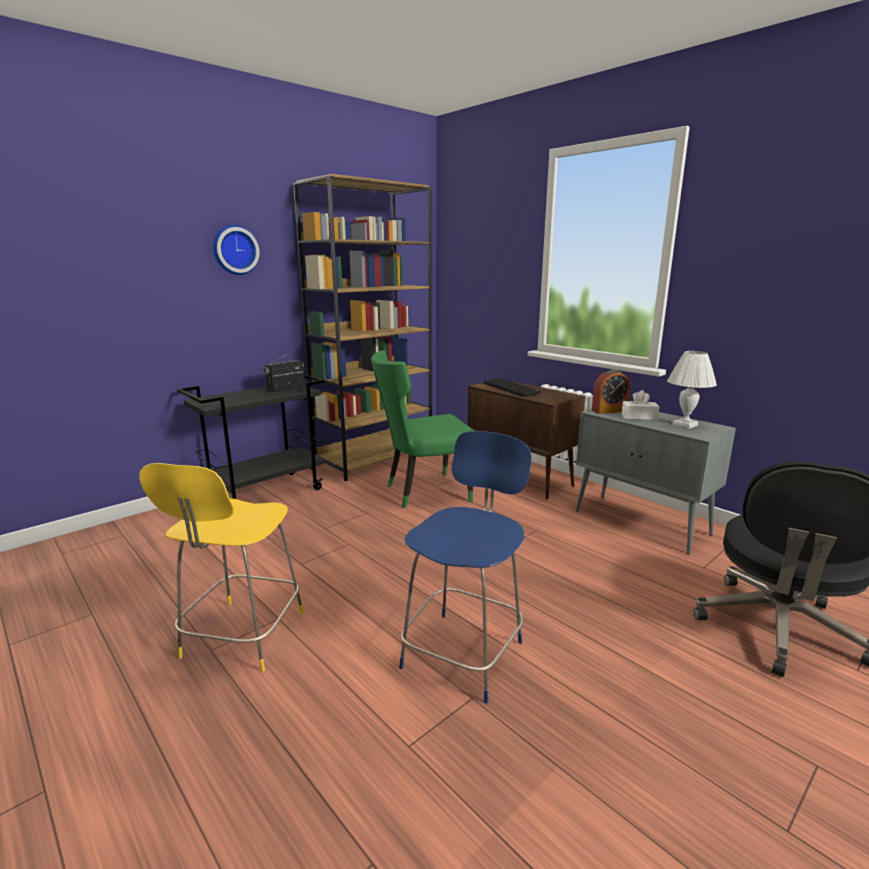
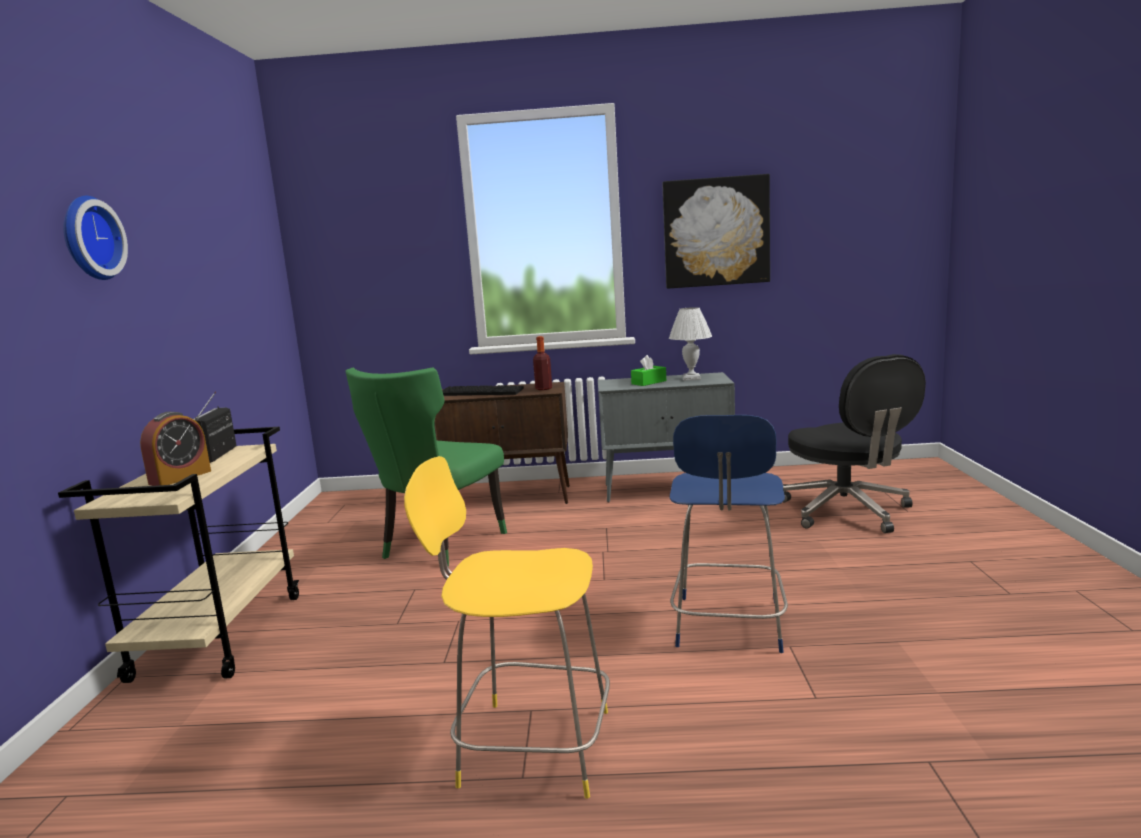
camera: 45 degrees left, 5 degrees down
(242, 637) = (530, 746): yellow chair -> yellow chair turned 135 degrees clockwise
(265, 492) = (219, 635): black cart -> beige cart
(375, 459) = (304, 543): brown bookcase -> none
(465, 651) = (728, 626): blue chair -> blue chair turned 150 degrees counterclockwise
(553, 398) = (543, 389): none -> bottle
(609, 410) = (616, 384): alarm clock -> alarm clock (180, 477)
(639, 417) = (649, 382): white tissue box -> green tissue box
(776, 271) = (716, 232): none -> picture

